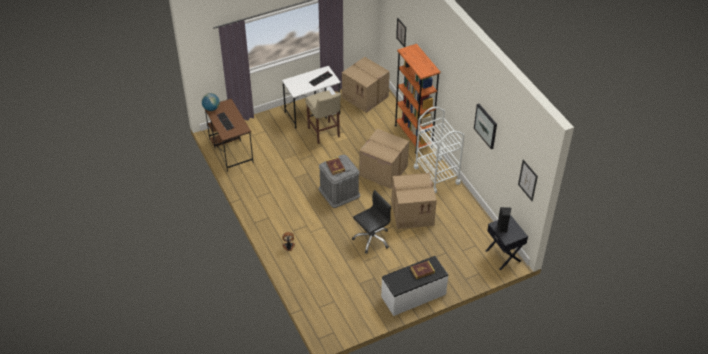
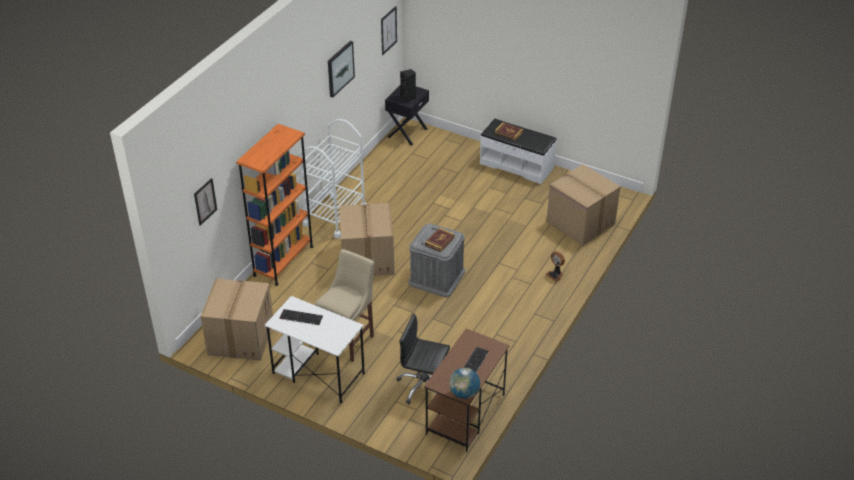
camera: 125 degrees left, 5 degrees down
(371, 239) = (478, 221): black office chair -> black office chair (424, 386)
(413, 212) = (410, 209): cardboard box -> cardboard box (579, 223)

